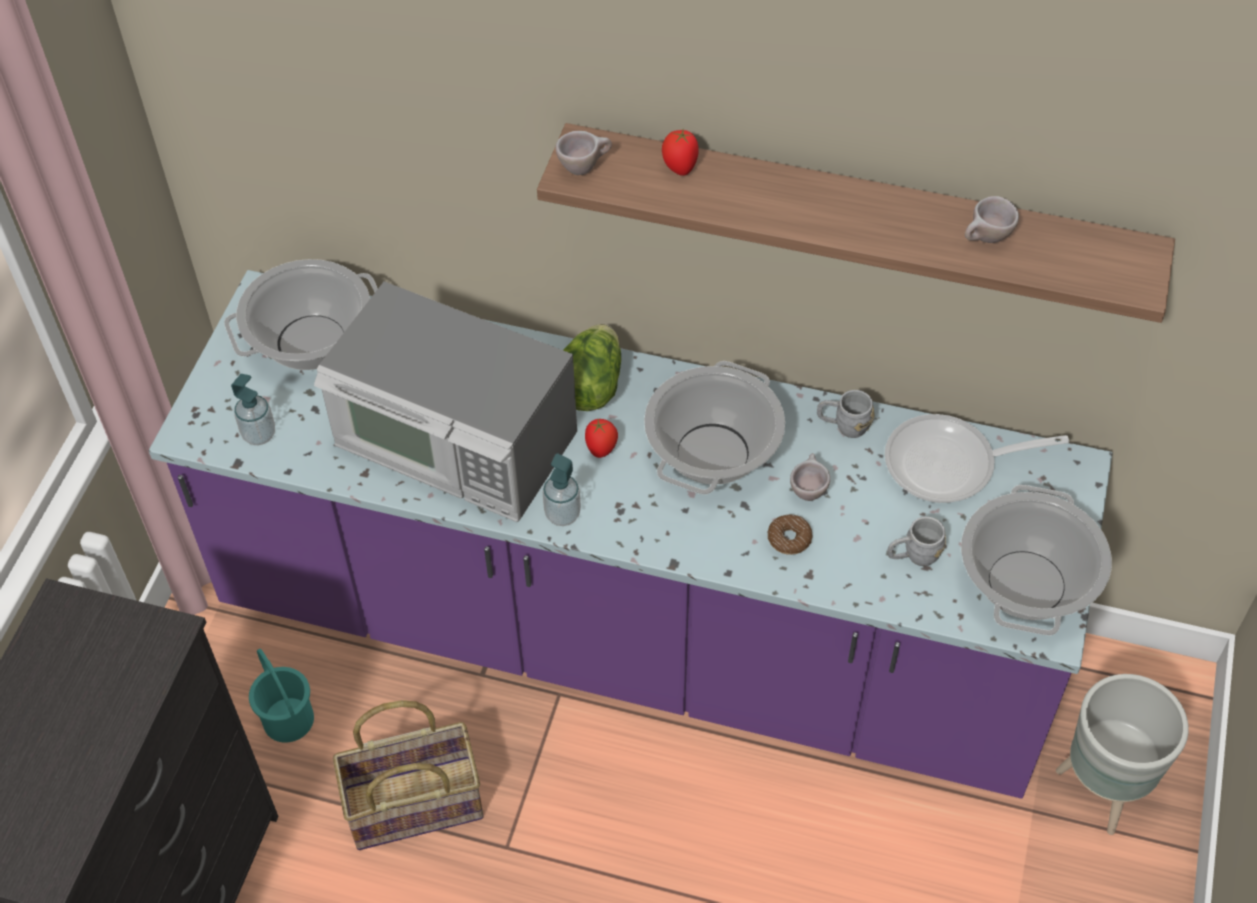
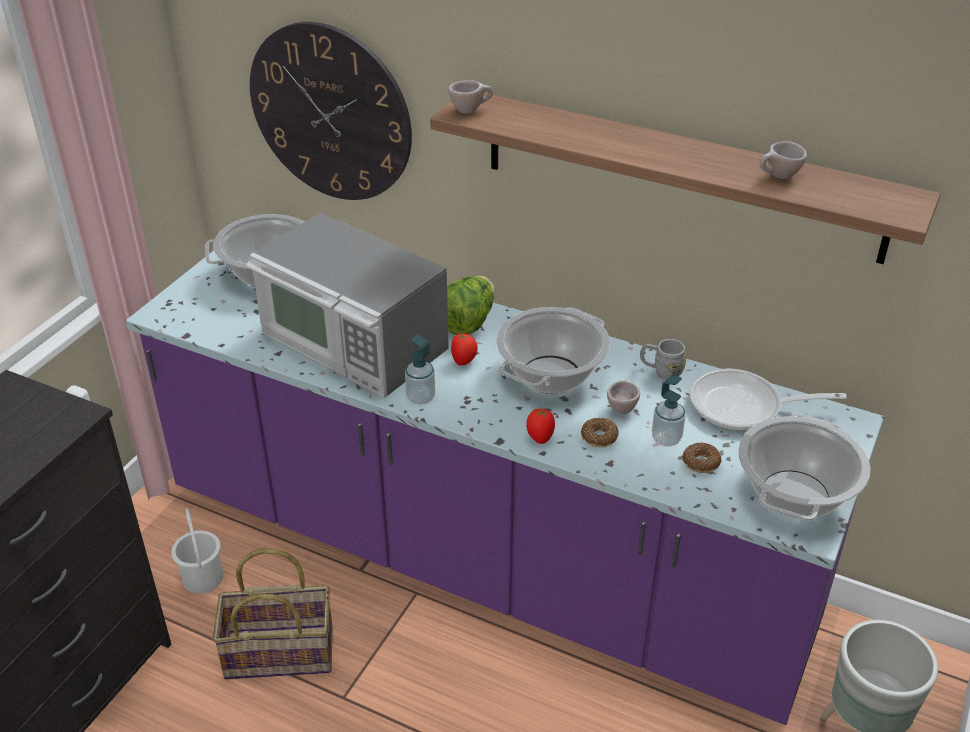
camera: 10 degrees right, 15 degrees down
(259, 434) = (209, 320): soap dispenser -> soap dispenser (666, 439)
(289, 718) = (203, 577): turquoise bucket -> white bucket
(373, 143) = (330, 113): none -> wall clock
(679, 167) = (543, 117): tomato -> tomato (540, 438)
(913, 556) = (701, 462): grey mug -> donut

